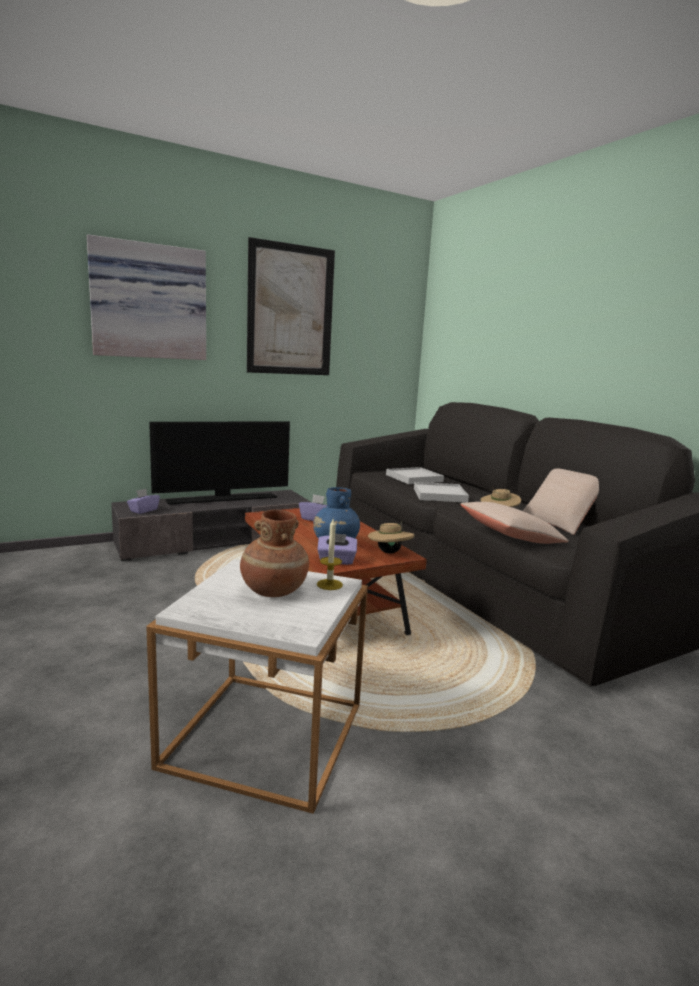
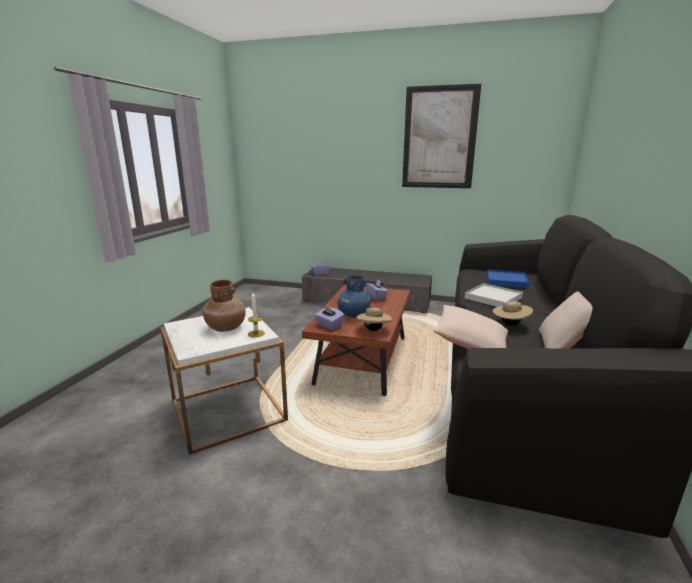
camera: 45 degrees right, 5 degrees up
(149, 302) = (339, 142): picture -> none
(223, 499) = (375, 274): television -> none
(414, 478) = (506, 281): white tray -> blue tray

